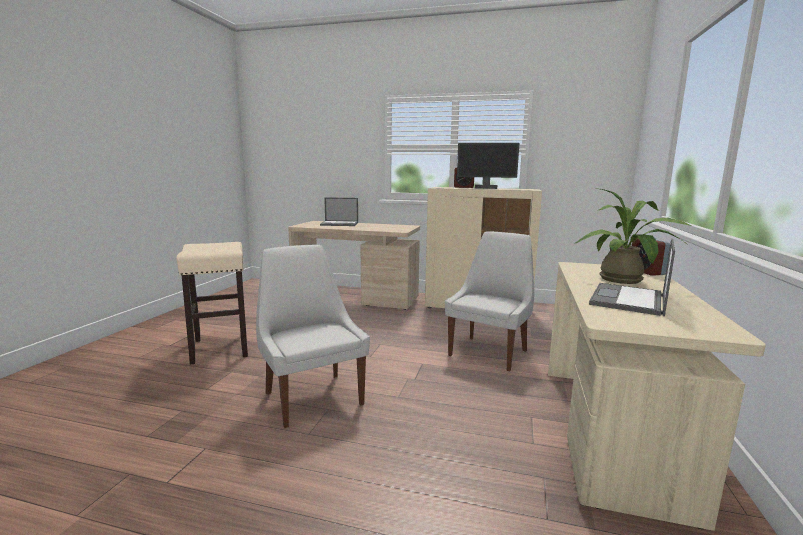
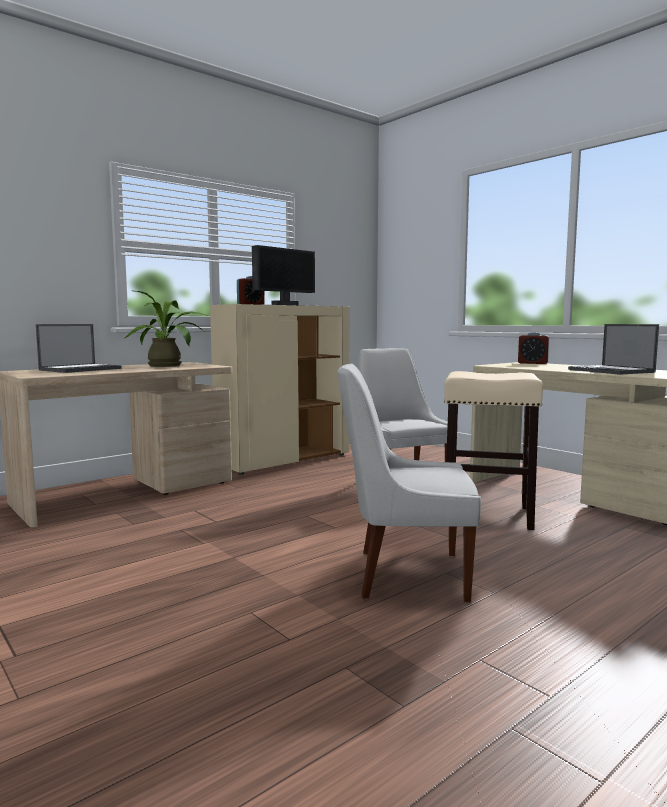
camera: 55 degrees left, 5 degrees down
(220, 348) = (131, 608): beige stool -> beige stool (486, 515)
(625, 281) = (556, 366): potted plant -> potted plant (168, 365)

